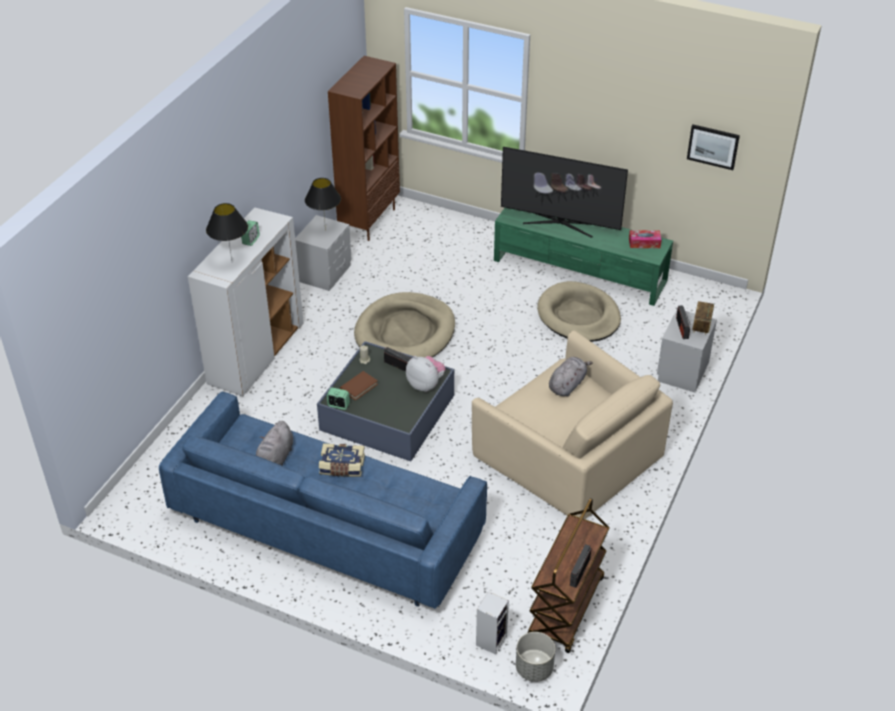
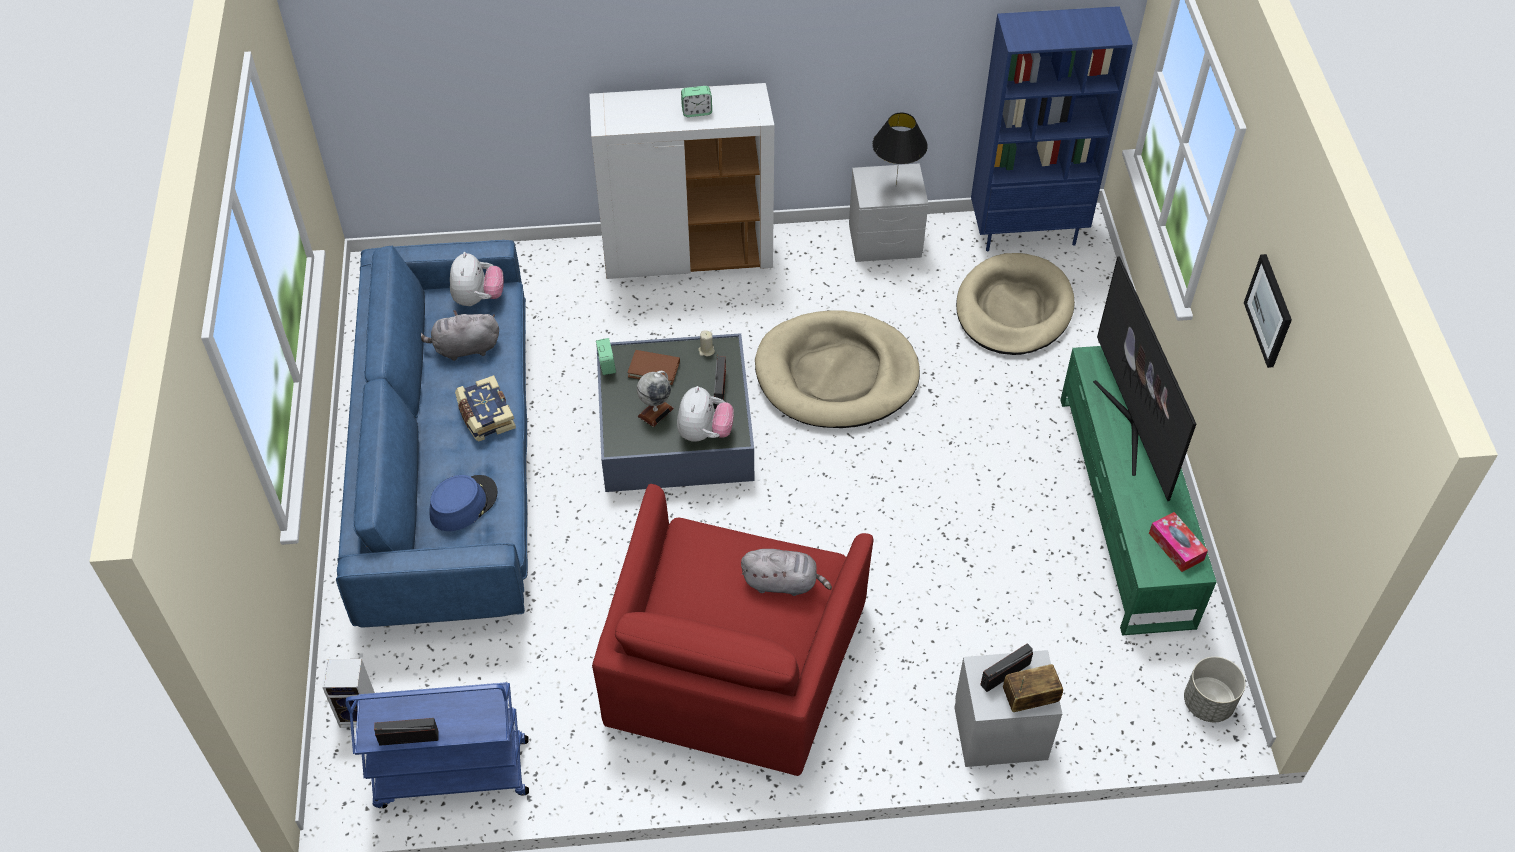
camera: 60 degrees right, 10 degrees up
(231, 262) = (641, 116): black table lamp -> none
(238, 436) = (478, 298): none -> plush toy
(369, 221) = (1027, 231): brown bookcase -> blue bookcase
(392, 399) = (655, 412): none -> globe
(404, 501) = (463, 503): none -> blue hat
(534, 669) = (336, 779): grey planter -> grey planter (1207, 703)
(566, 609) = (451, 774): brown cart -> blue cart
(569, 453) = (731, 659): beige armchair -> red armchair
(578, 316) = (1022, 550): beige dog bed -> beige dog bed (1013, 309)
(713, 146) = (1312, 500): picture -> picture (1269, 310)

